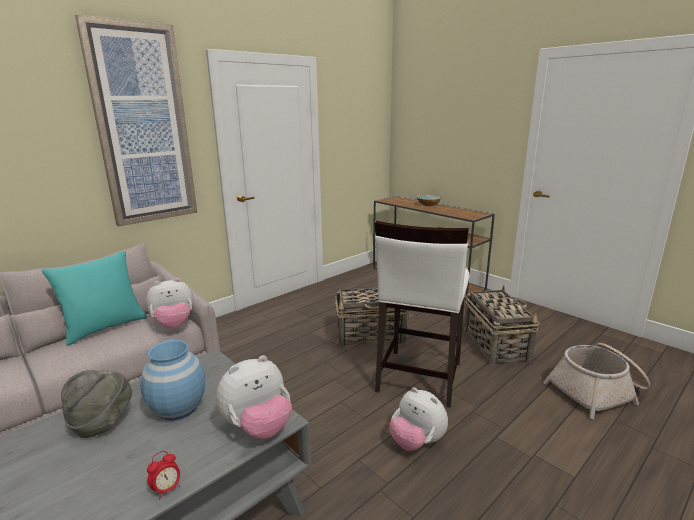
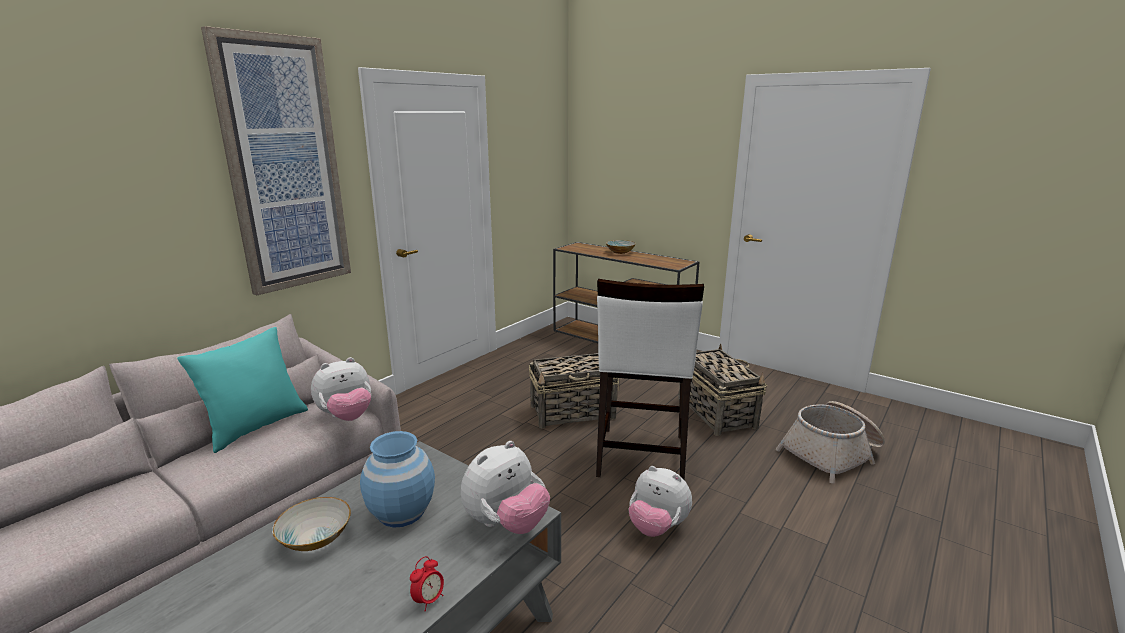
camera: 10 degrees left, 0 degrees up
(102, 422) = (314, 538): grey hat -> bowl

